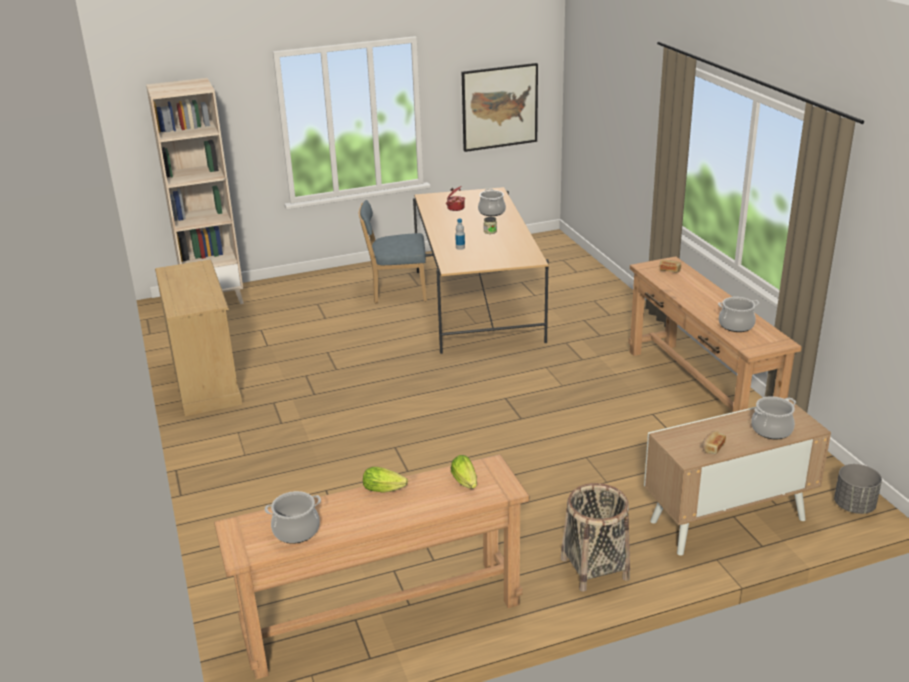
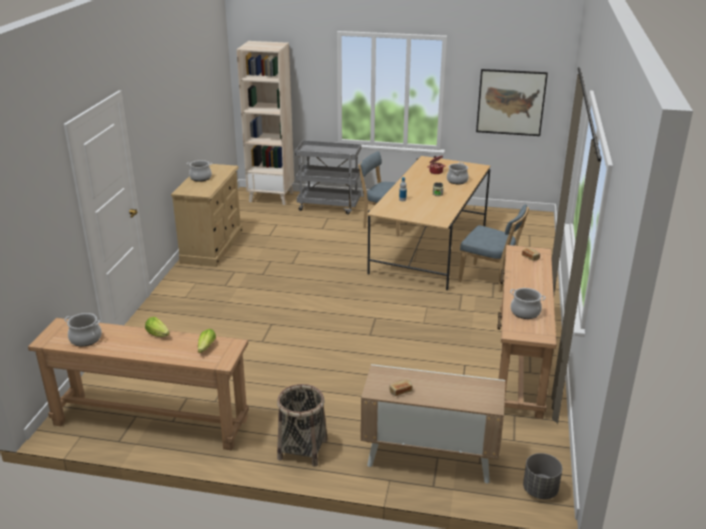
camera: 30 degrees right, 0 degrees up
(303, 289) = (329, 206): none -> grey cart
(576, 317) = (489, 279): none -> blue chair
(771, 430) = (460, 396): cooking pot -> cooking pot (201, 178)

